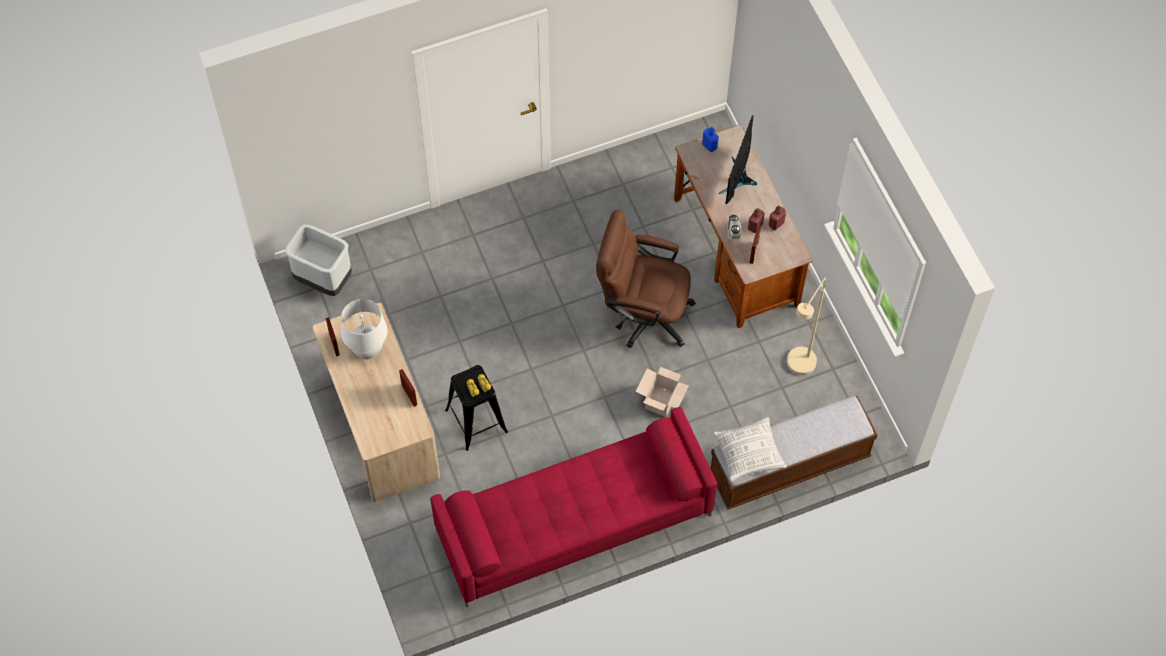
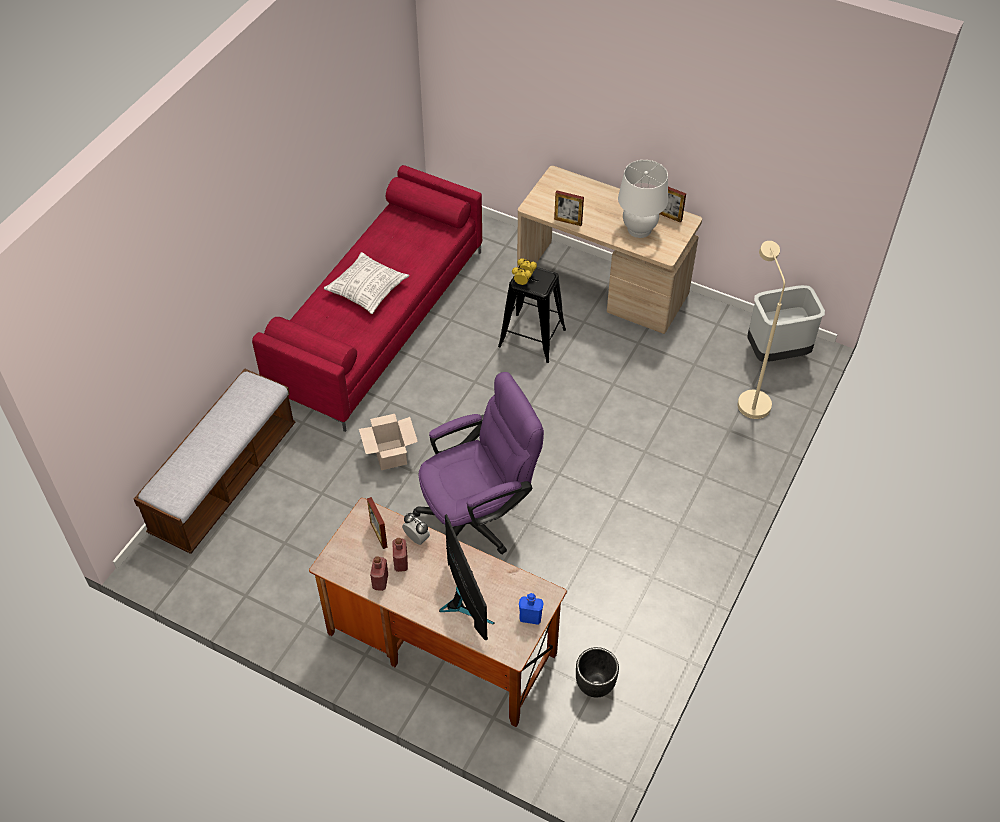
camera: 140 degrees right, 10 degrees down
(642, 313) = (478, 517): brown office chair -> purple office chair
(669, 168) = (594, 685): none -> black planter
(748, 454) = (248, 399): pillow -> pillow (367, 290)
(798, 369) = (281, 571): beige floor lamp -> beige floor lamp (750, 398)

